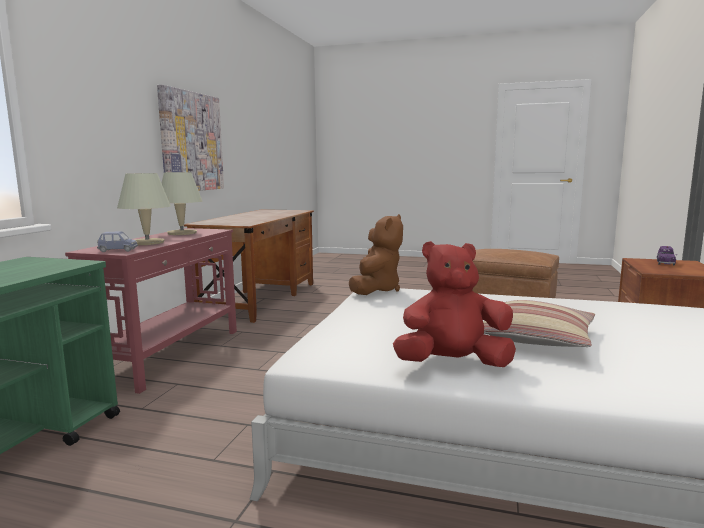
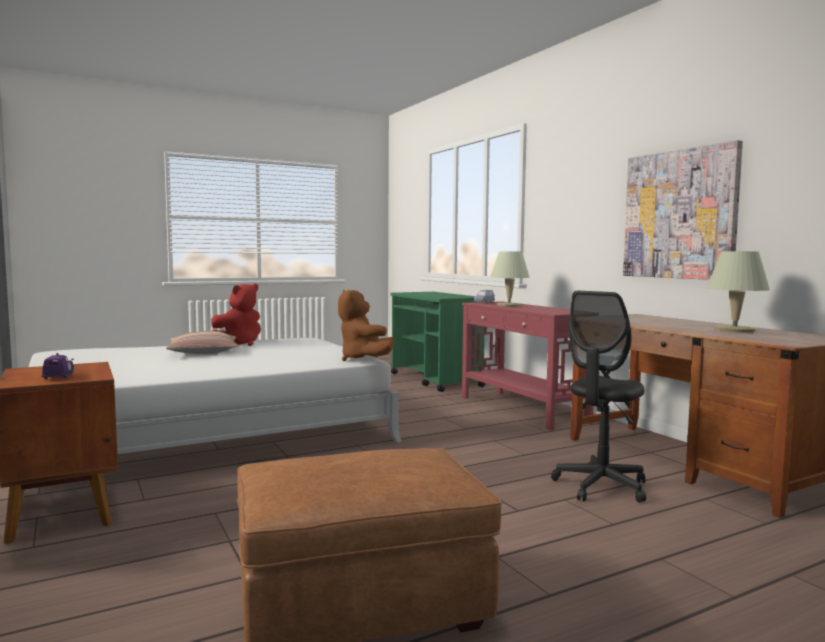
camera: 135 degrees right, 5 degrees down
(182, 233) = (552, 310): beige table lamp -> beige table lamp (735, 330)
(331, 304) = (601, 486): none -> black office chair

